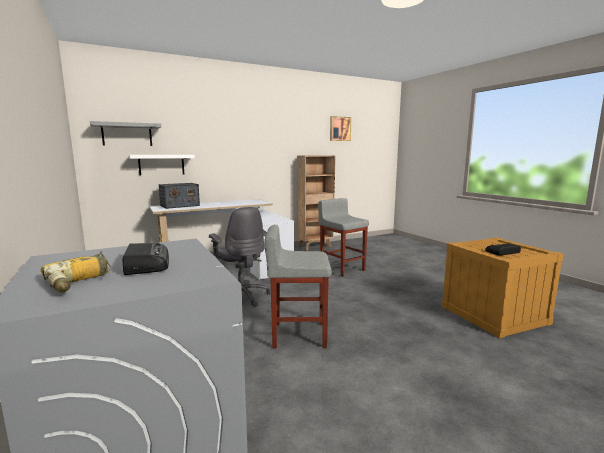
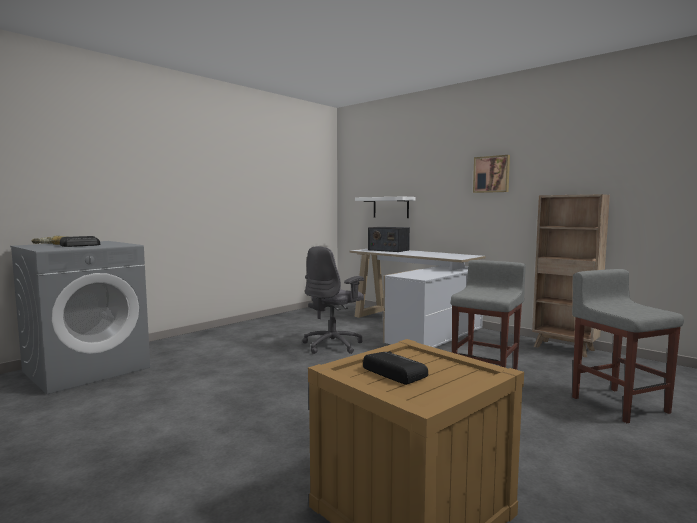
camera: 70 degrees right, 5 degrees down
(127, 134) = (368, 179): grey shelf -> none
(298, 335) = (261, 377): grey stool -> grey stool (618, 404)
(339, 128) = (651, 144): picture -> picture (491, 174)

